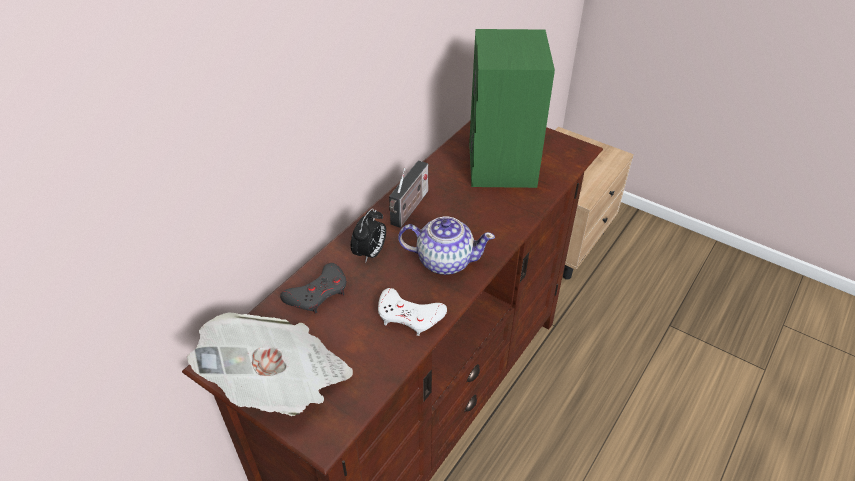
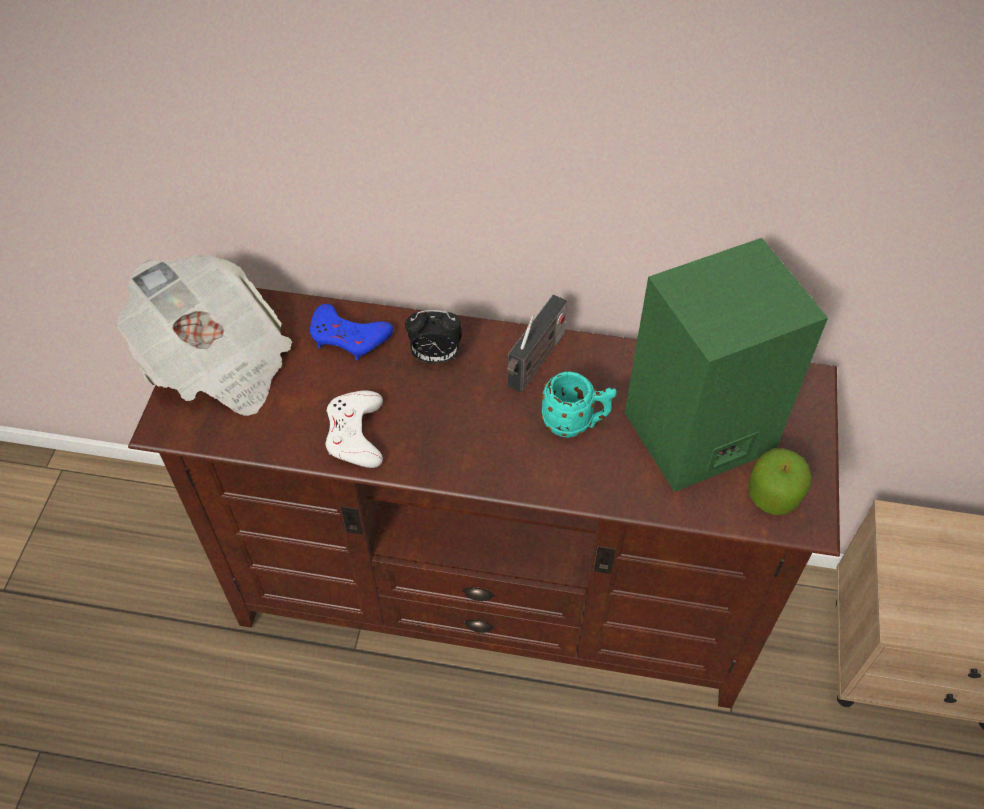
camera: 65 degrees right, 10 degrees up
(318, 293) = (349, 337): grey game controller -> blue game controller
(409, 210) = (535, 363): radio -> radio turned 60 degrees counterclockwise
(444, 260) = (463, 435): teapot -> none
(466, 208) = (575, 423): none -> turquoise mug
(557, 154) = (773, 495): none -> apple

